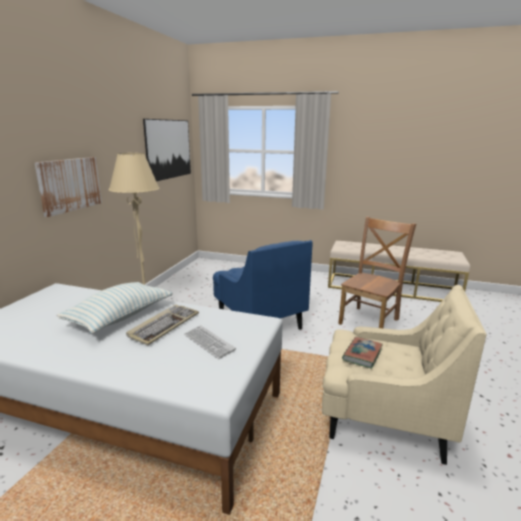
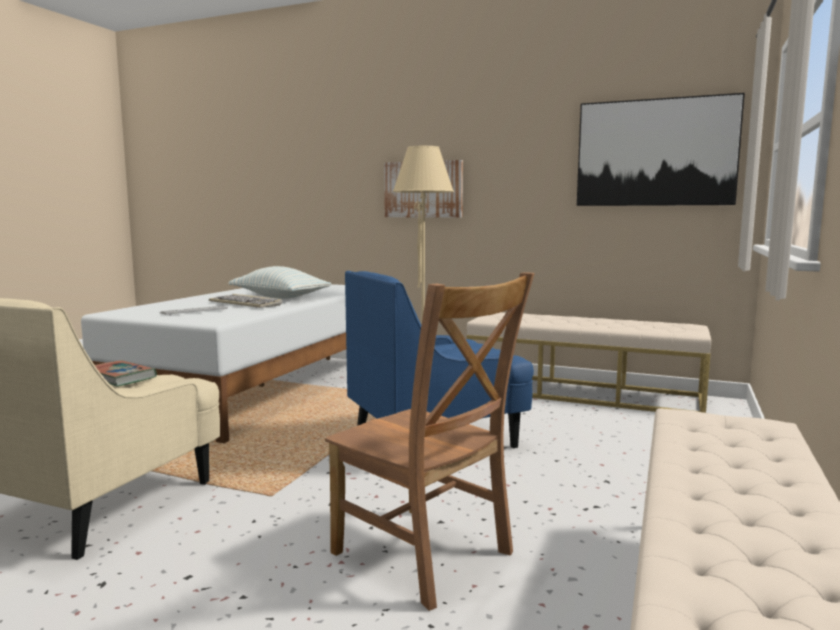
camera: 95 degrees right, 10 degrees down
(181, 284) = (582, 393): none -> beige bench

